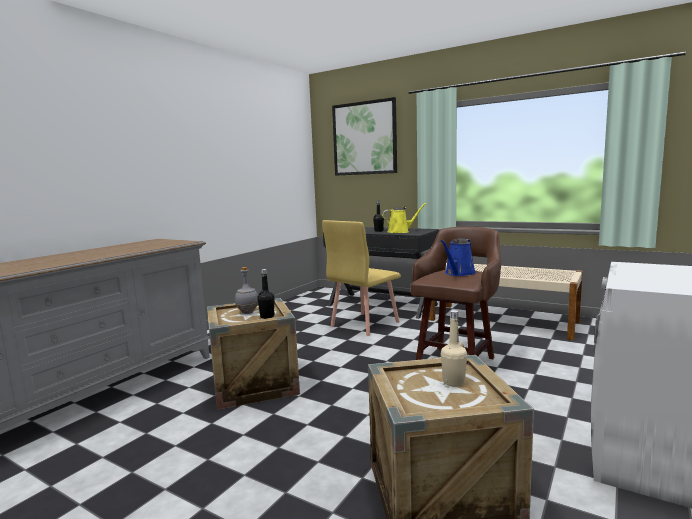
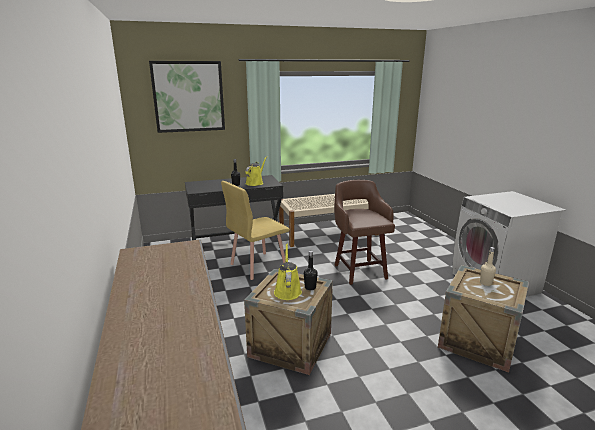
camera: 50 degrees left, 10 degrees up
(247, 312) = (287, 291): grey bottle -> yellow watering can
(364, 324) = (257, 265): yellow chair -> yellow chair turned 60 degrees clockwise
(458, 273) = (365, 214): blue watering can -> none

